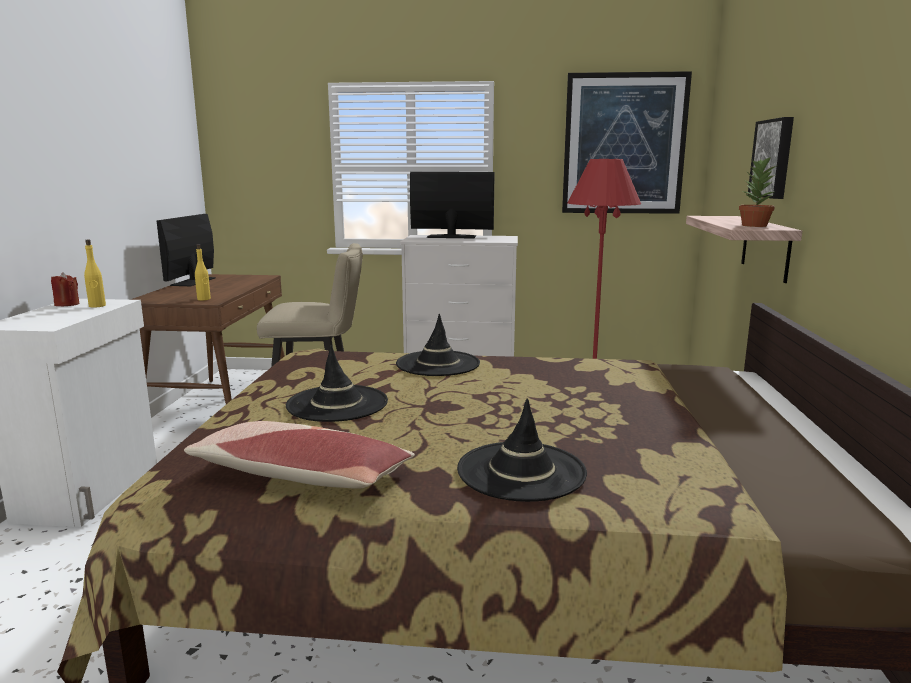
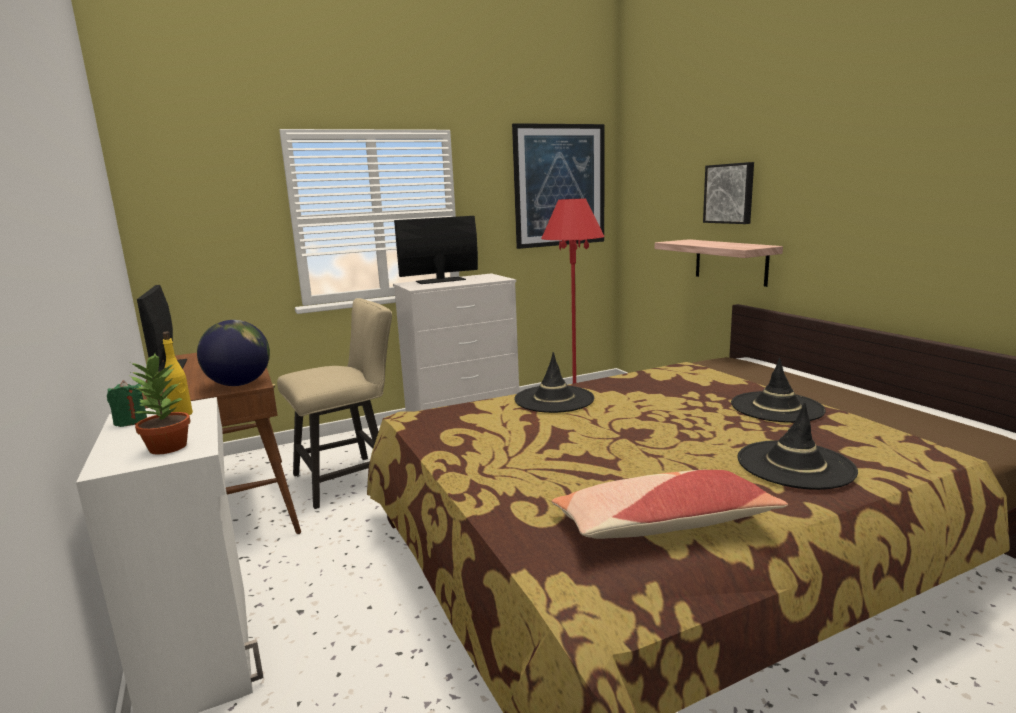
camera: 30 degrees left, 0 degrees up
(67, 304) = (130, 421): red candle -> green candle
(204, 299) = (239, 384): yellow bottle -> globe
(337, 404) = (552, 455): black hat -> black hat (777, 407)
(754, 225) = (741, 245): potted plant -> potted plant (167, 448)

